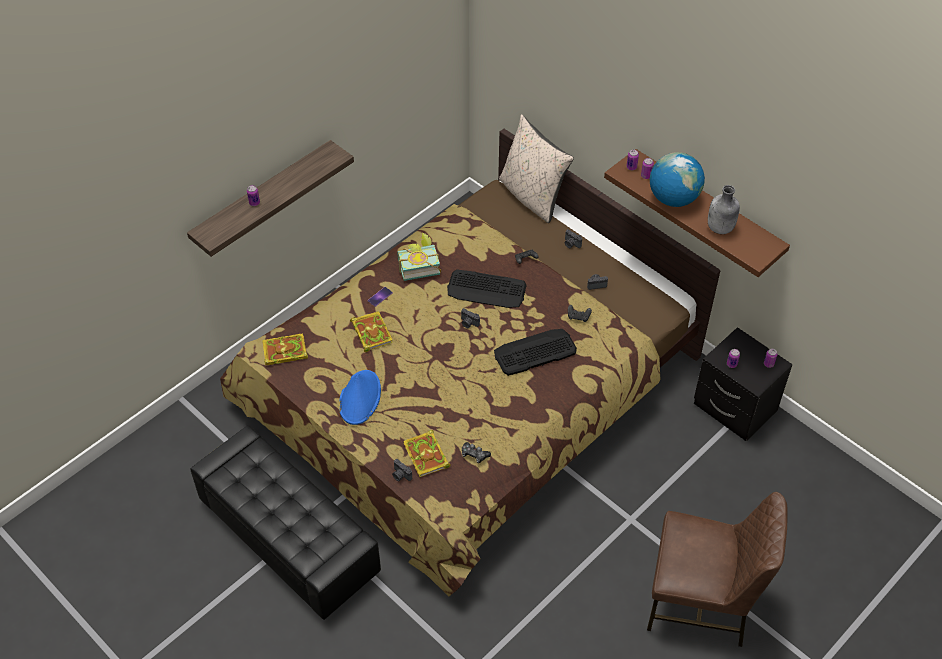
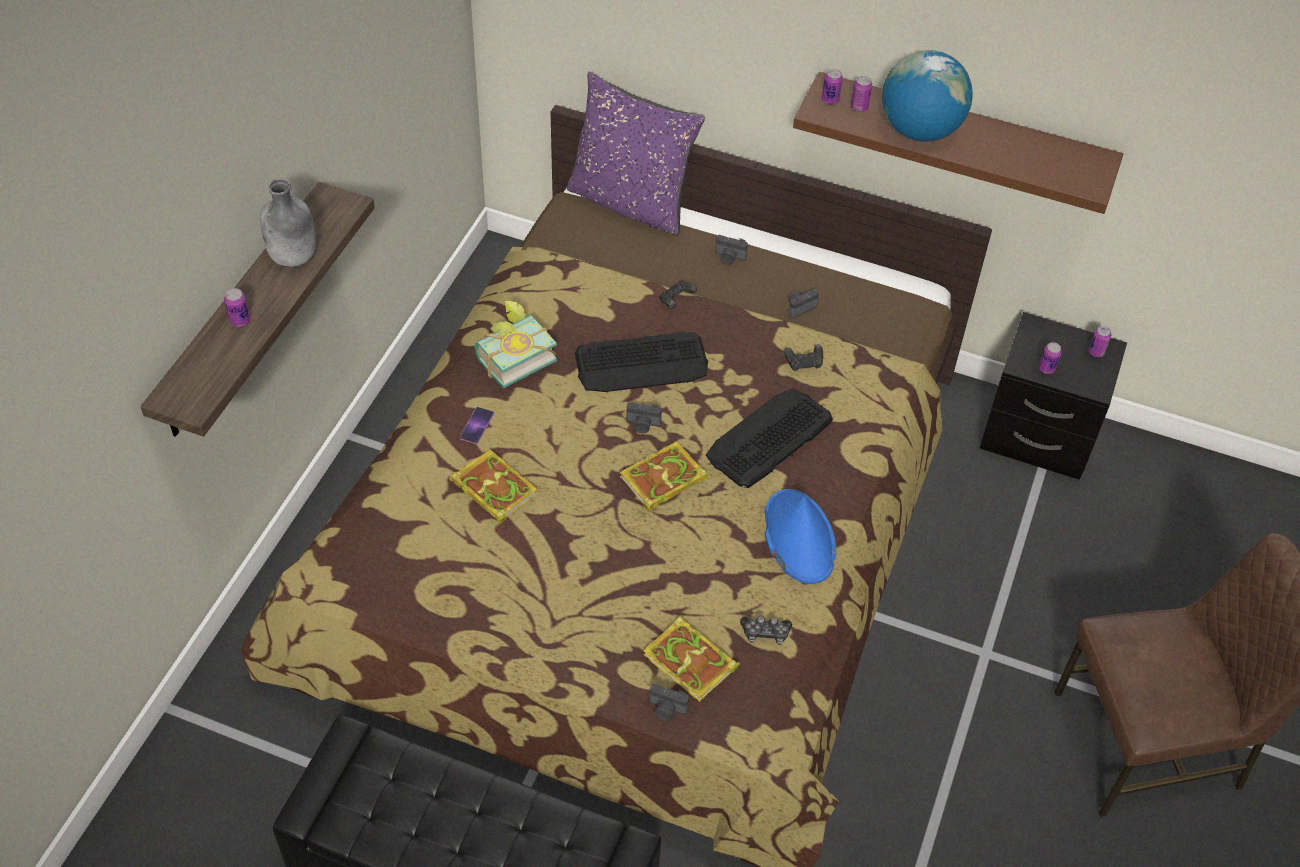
camera: 25 degrees left, 0 degrees up
(284, 352) = (360, 567): book -> book (662, 480)
(360, 398) = (531, 602): blue hat -> blue hat (798, 537)
(532, 196) = (630, 202): beige pillow -> purple pillow
(720, 228) = (1013, 156): grey bottle -> grey bottle (293, 257)

